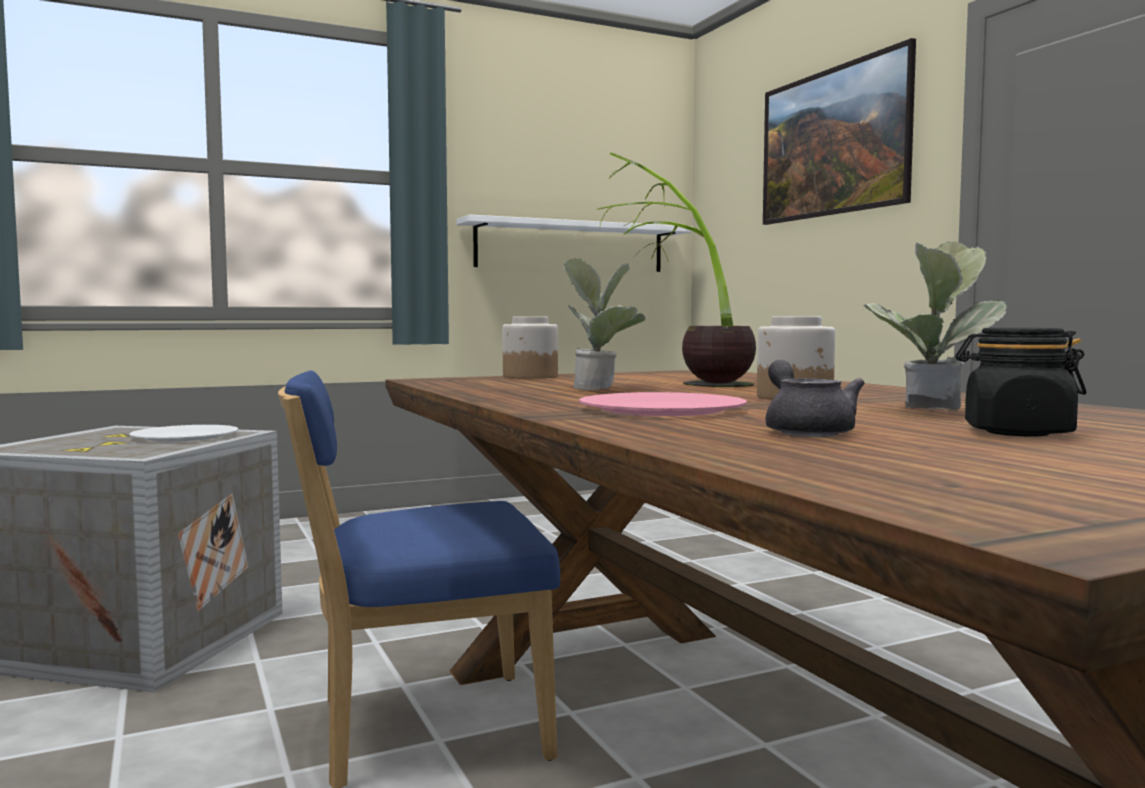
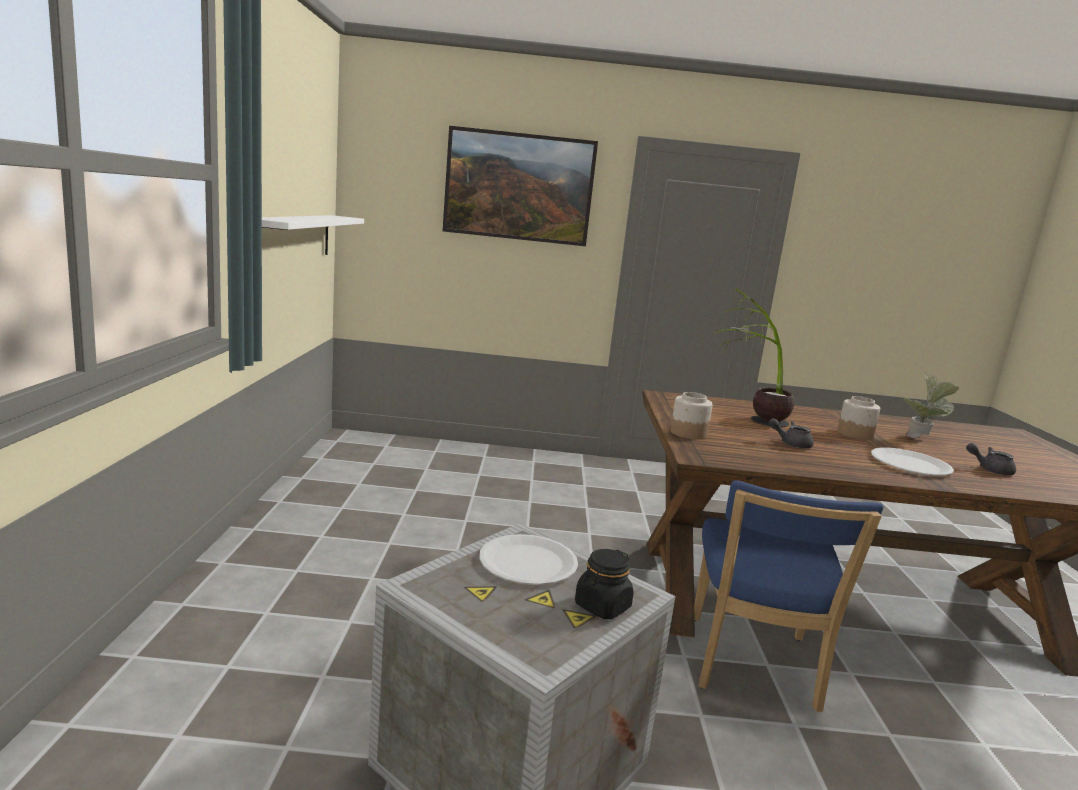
camera: 65 degrees left, 10 degrees up
(602, 388) = (791, 444): potted plant -> grey teapot
(662, 409) = (910, 464): pink plate -> white plate
(1016, 432) = (986, 452): black jar -> black jar (602, 606)

